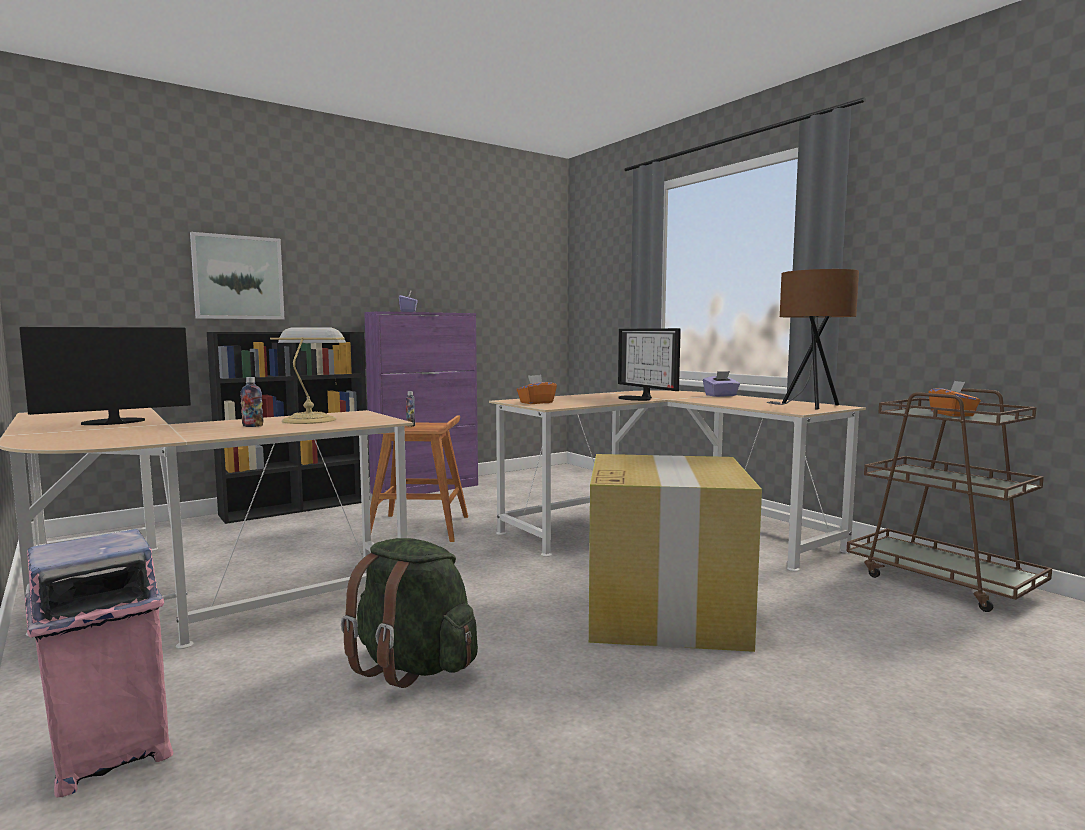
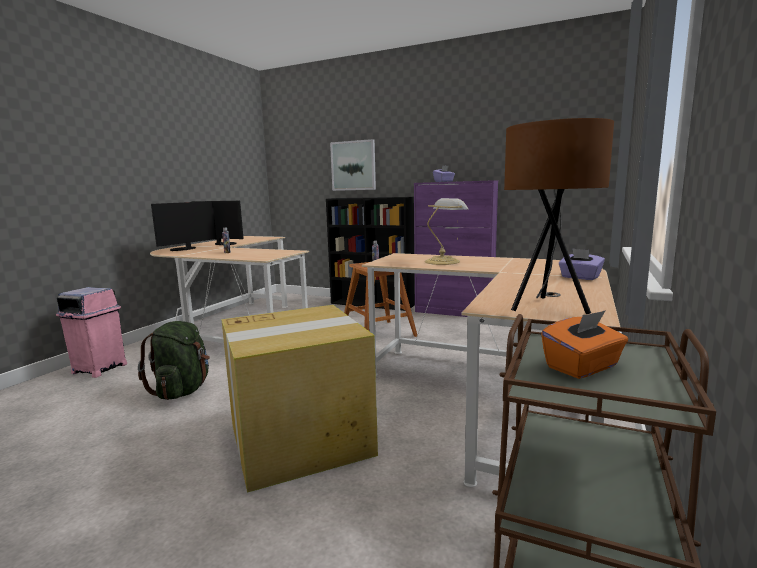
camera: 60 degrees right, 5 degrees up
(310, 420) = (257, 252): table lamp -> table lamp (444, 261)
(536, 402) = (398, 259): orange tissue box -> none
(638, 398) = (484, 267): monitor -> monitor (184, 249)

